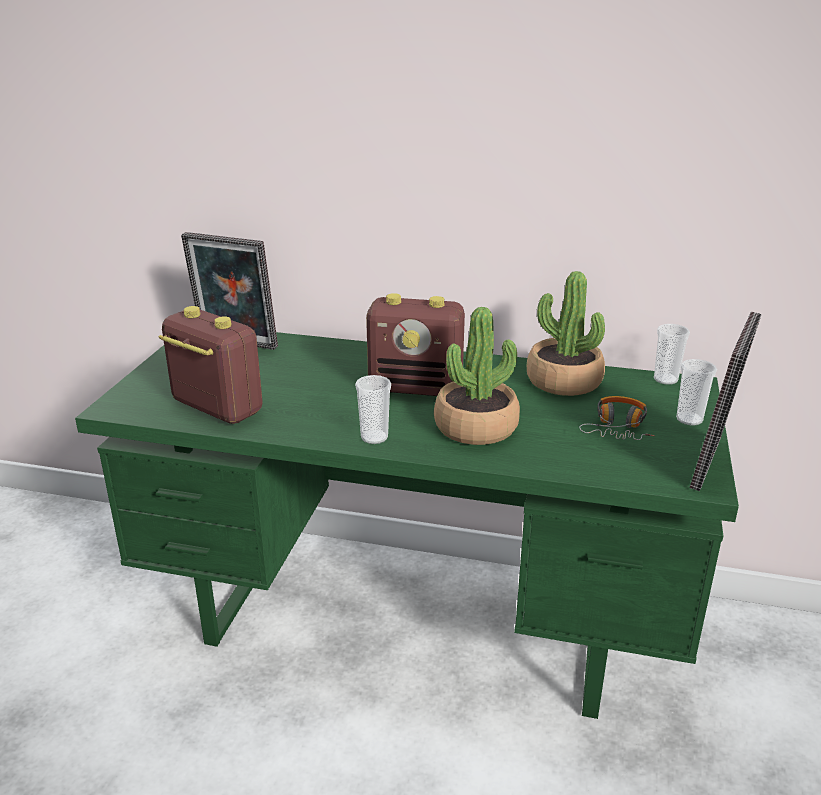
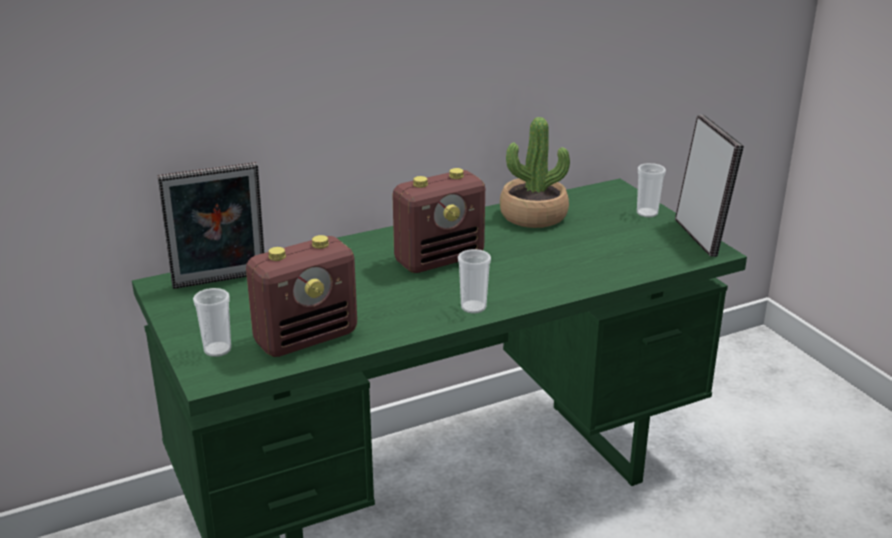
camera: 40 degrees left, 0 degrees up
(216, 407) = (307, 338): radio -> radio turned 150 degrees clockwise
(476, 427) = (530, 271): potted plant -> none
(618, 427) = (615, 235): headphones -> none
(665, 379) = (593, 191): cup -> cup (217, 350)

